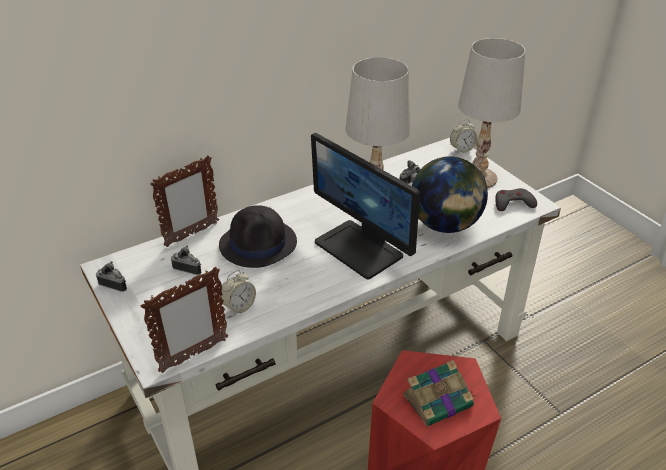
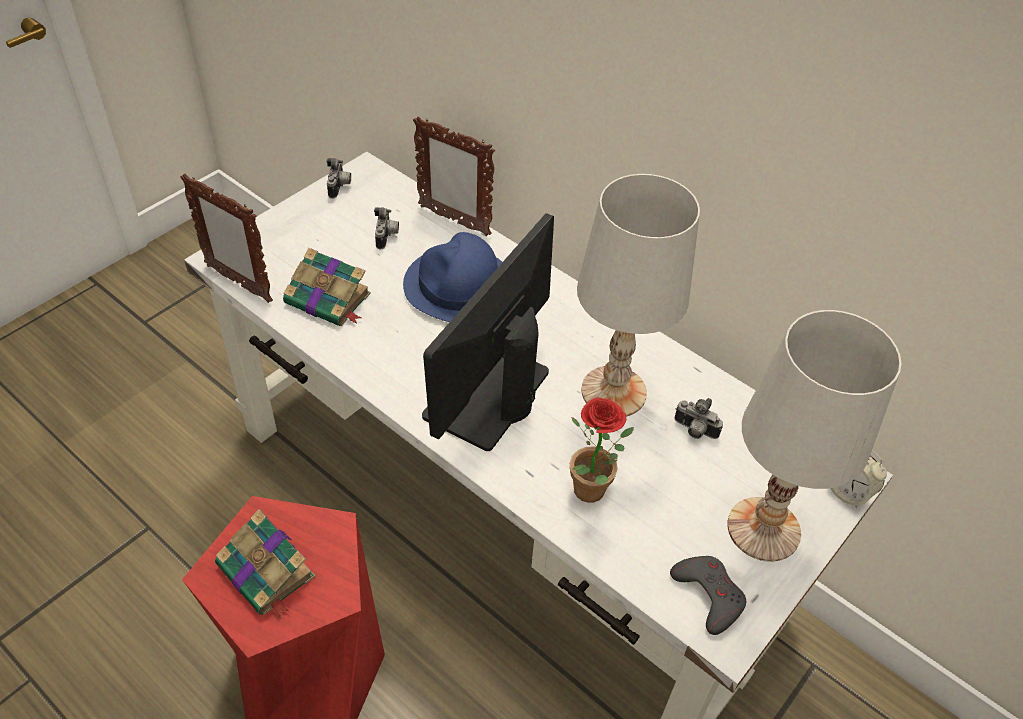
camera: 70 degrees right, 10 degrees up
(239, 307) = (329, 300): alarm clock -> book
(258, 244) = (458, 287): black hat -> blue hat
(445, 225) = (592, 495): globe -> potted plant

